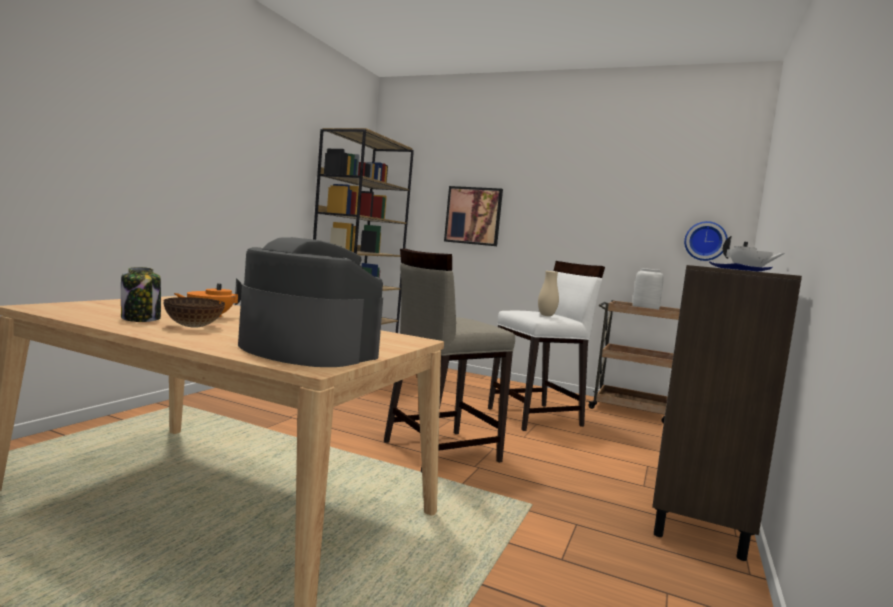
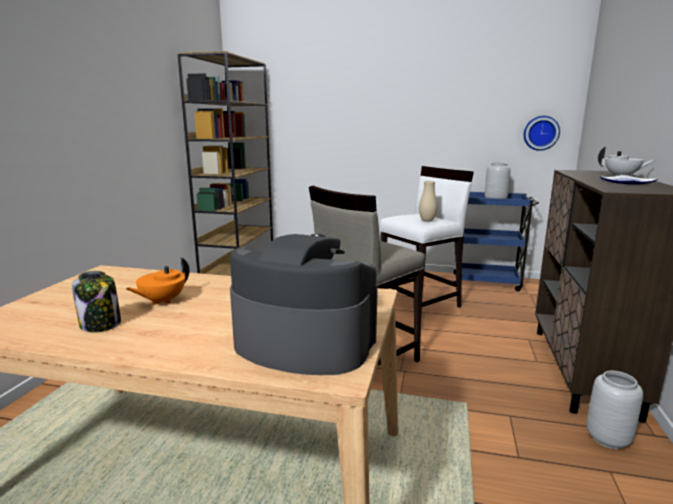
camera: 10 degrees left, 10 degrees up
(193, 327) = (164, 326): bowl -> none
(473, 216) = (331, 125): picture -> none
(632, 410) = (487, 282): brown cart -> blue cart
(684, 566) = (607, 439): none -> grey vase

